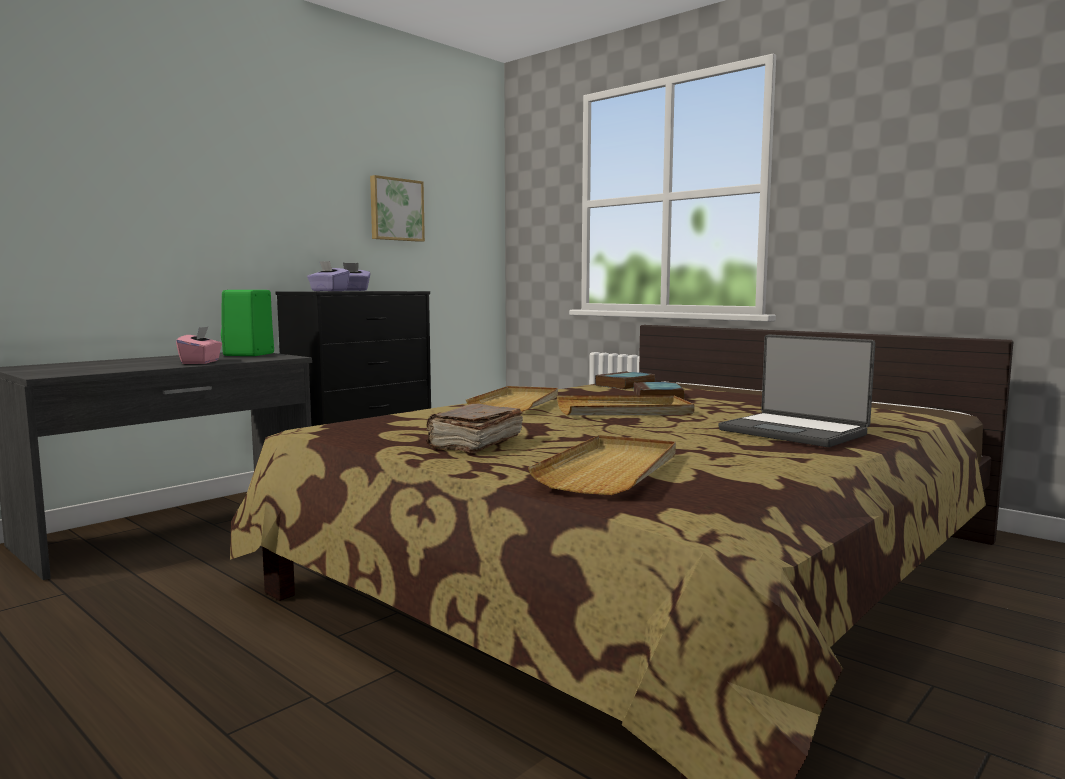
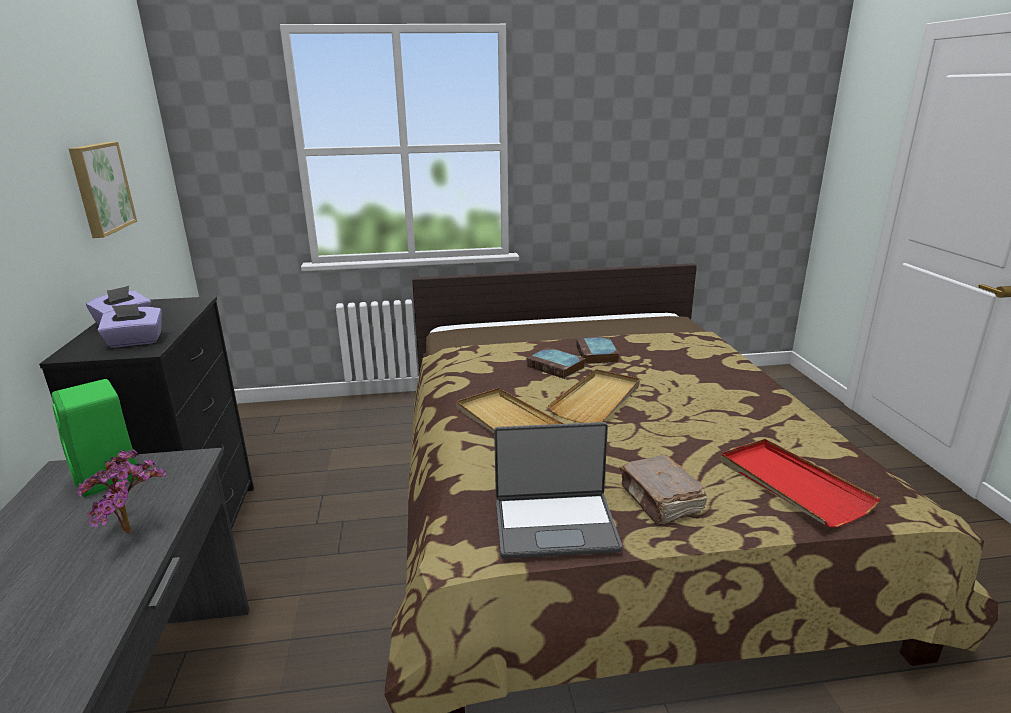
camera: 50 degrees left, 15 degrees up
(201, 362) = (134, 532): pink tissue box -> potted plant
(611, 470) = (791, 485): beige tray -> red tray
(625, 385) = (481, 353): book -> book (597, 355)
(794, 432) = (727, 386): laptop -> laptop (555, 525)

